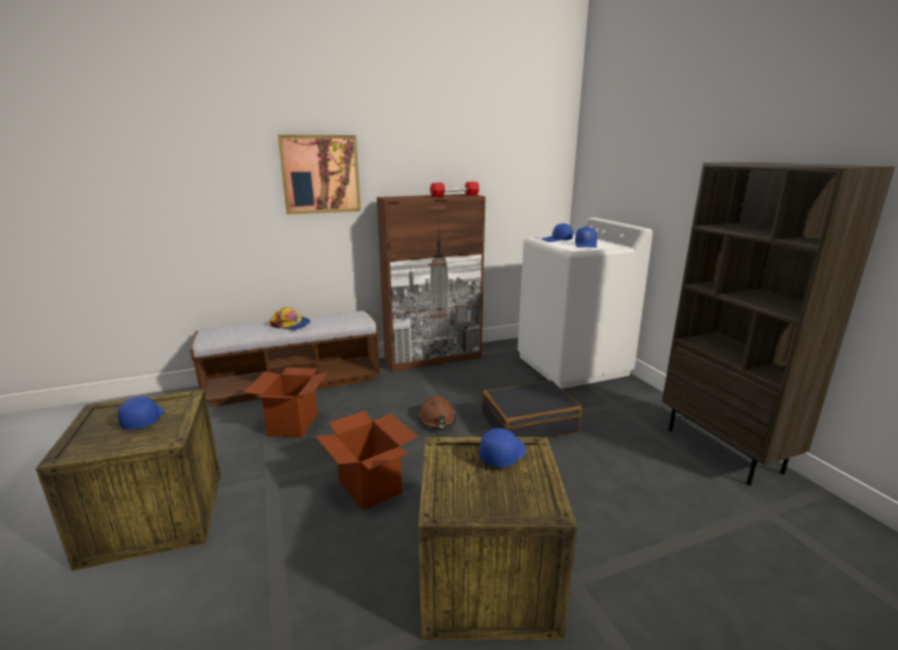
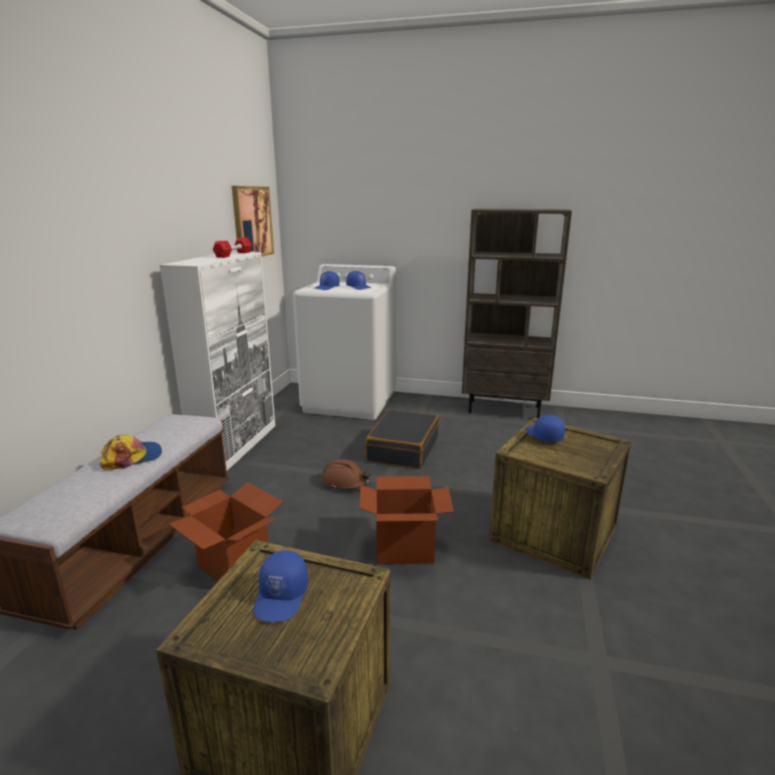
camera: 55 degrees left, 0 degrees up
(143, 420) = (282, 597): blue cap -> blue cap turned 105 degrees counterclockwise
(320, 174) = (96, 240): picture -> picture (252, 222)
(434, 358) = (236, 445): brown cabinet -> white cabinet

